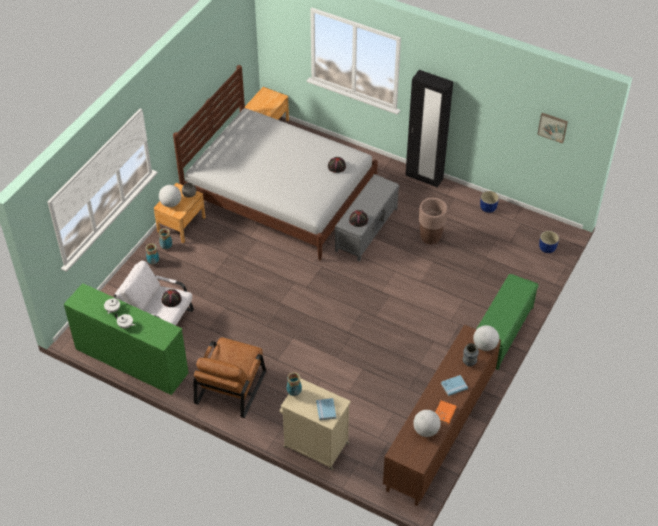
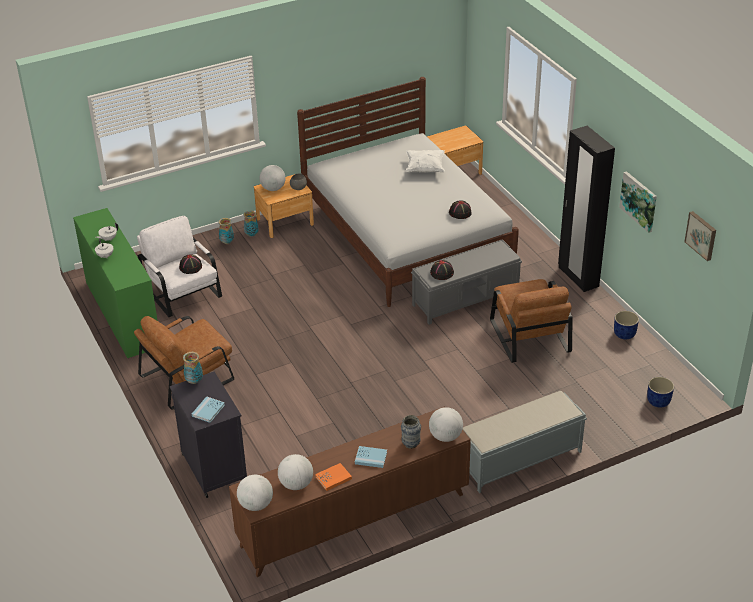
camera: 35 degrees right, 10 degrees down
(279, 139) = (425, 168): none -> white pillow
(315, 445) = (213, 467): beige cabinet -> black cabinet
(415, 459) = (256, 505): none -> globe
(430, 237) = (529, 335): brown planter -> brown armchair
(483, 114) = (639, 201): none -> picture
(502, 333) = (519, 460): green bench -> grey bench

